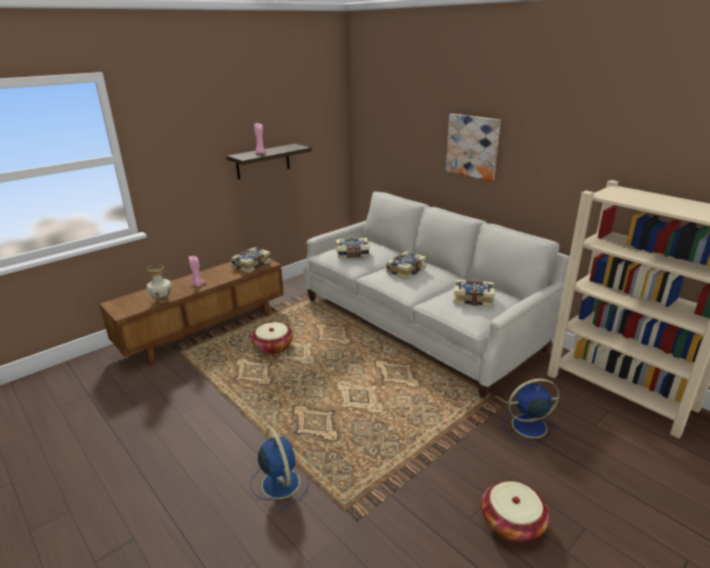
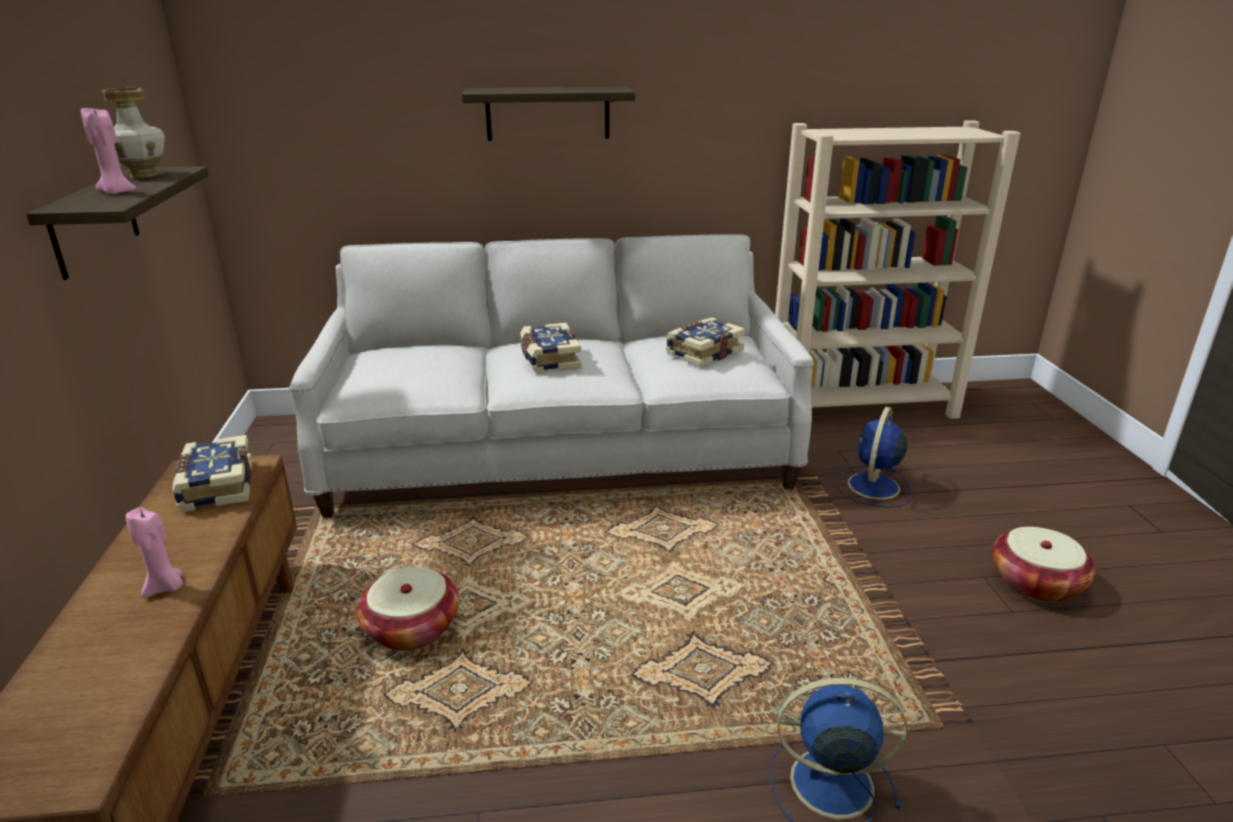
camera: 55 degrees left, 0 degrees up
(161, 300) = (139, 674): vase -> vase (143, 175)
(352, 254) = (413, 373): book -> none
(473, 146) = (548, 113): picture -> shelf

